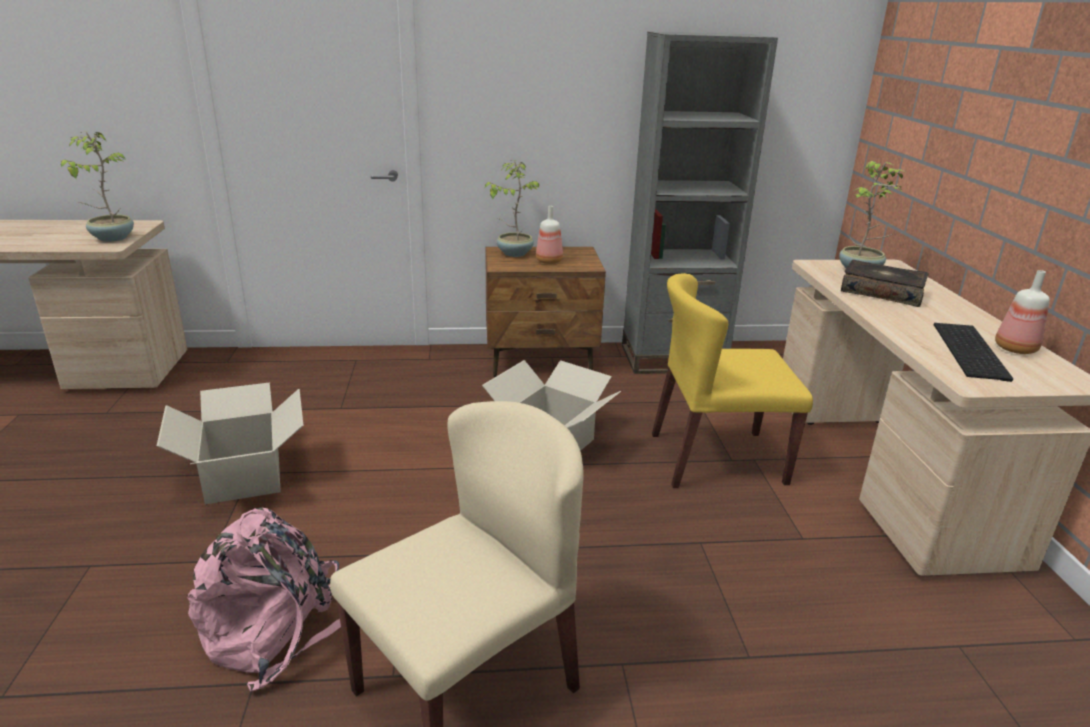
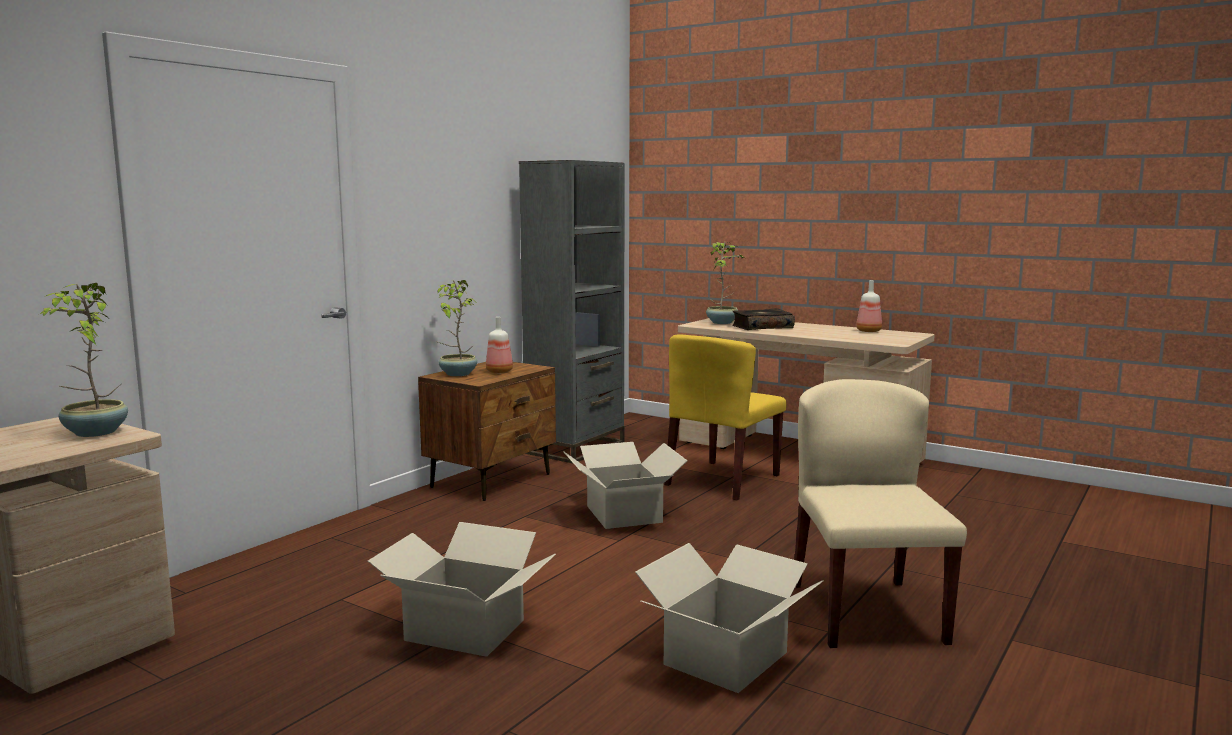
camera: 50 degrees left, 15 degrees down
(280, 628) = (727, 658): pink backpack -> cardboard box
(973, 351) = (861, 335): keyboard -> none

